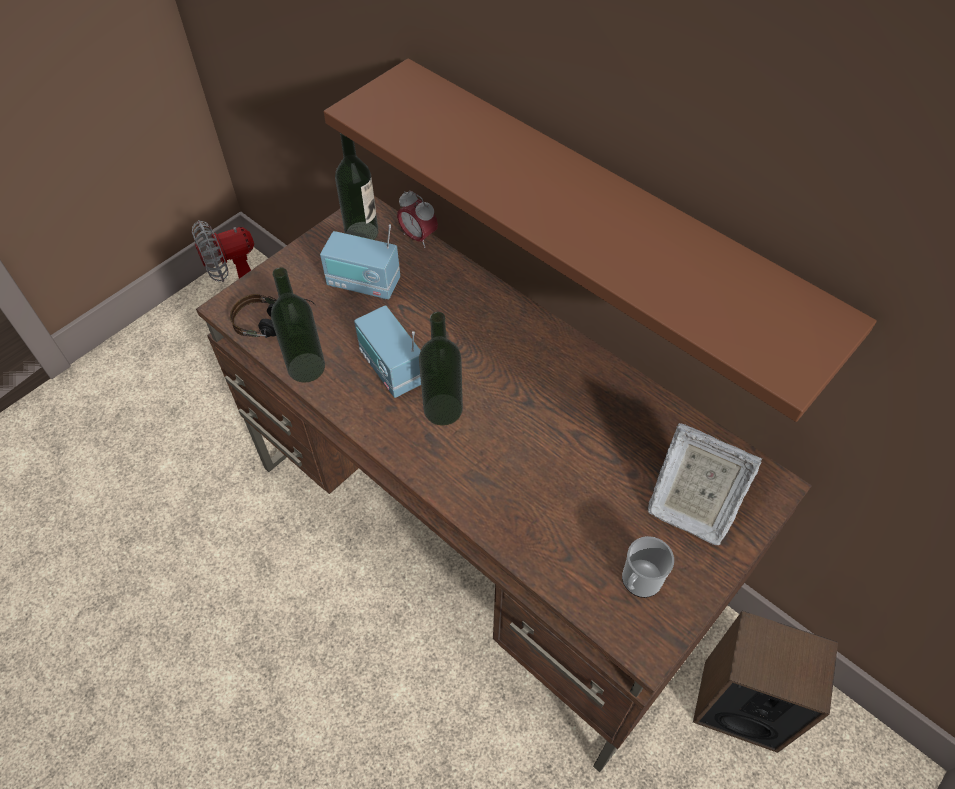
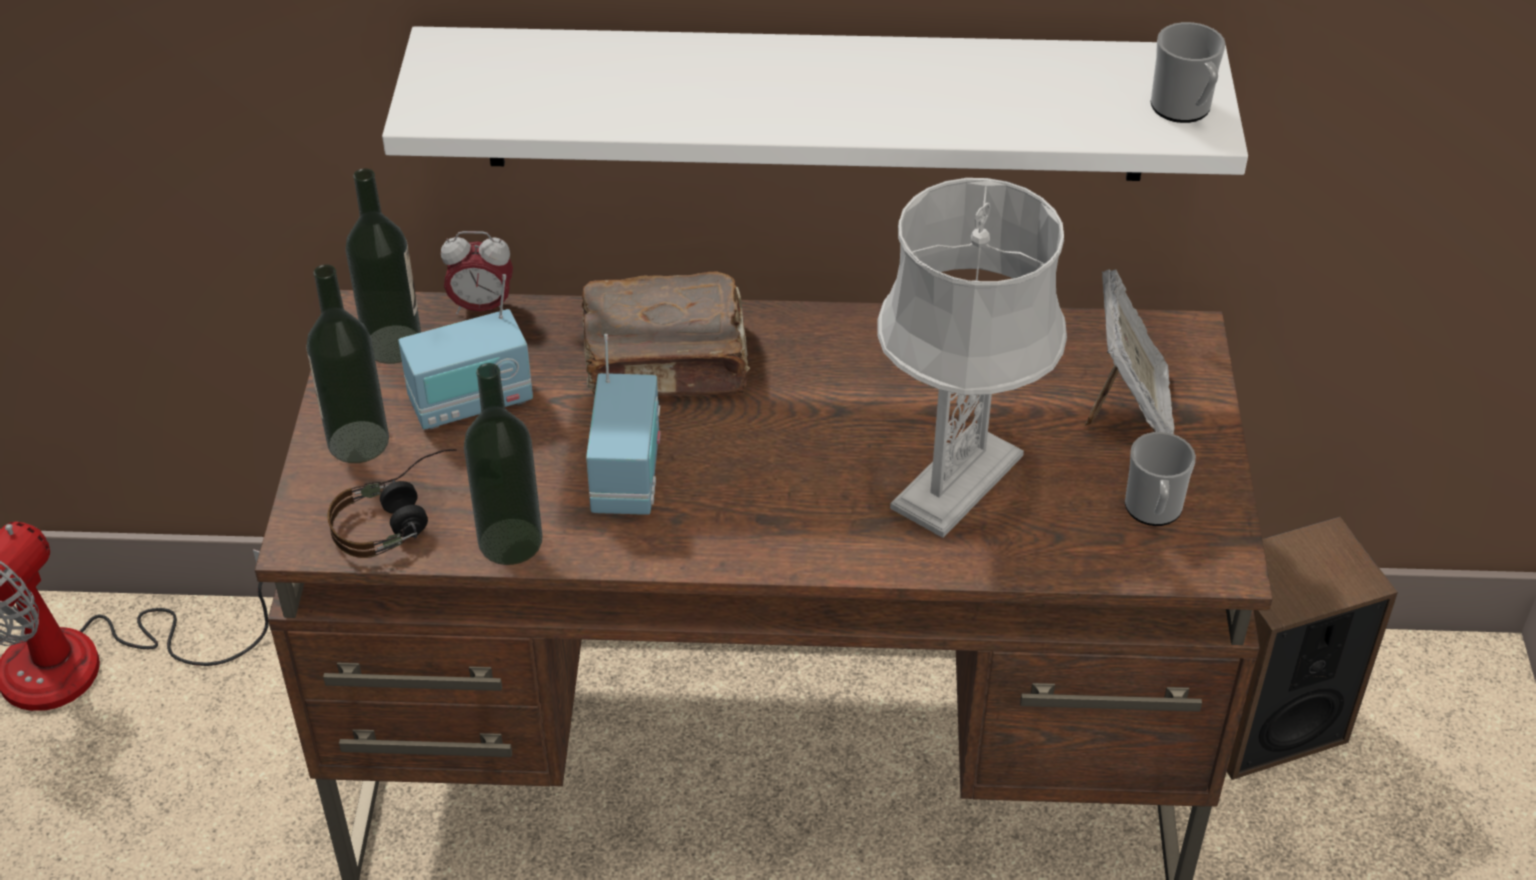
camera: 40 degrees left, 10 degrees down
(391, 369) = (628, 476): radio -> radio turned 105 degrees counterclockwise
(443, 409) = (746, 480): bottle -> bottle (358, 442)
(472, 320) = (668, 362): none -> brown book
(546, 486) = (957, 483): none -> grey table lamp
(604, 216) = (815, 104): brown shelf -> white shelf
(689, 508) = (1128, 408): picture frame -> picture frame turned 75 degrees counterclockwise
(791, 351) = (1184, 109): none -> mug

